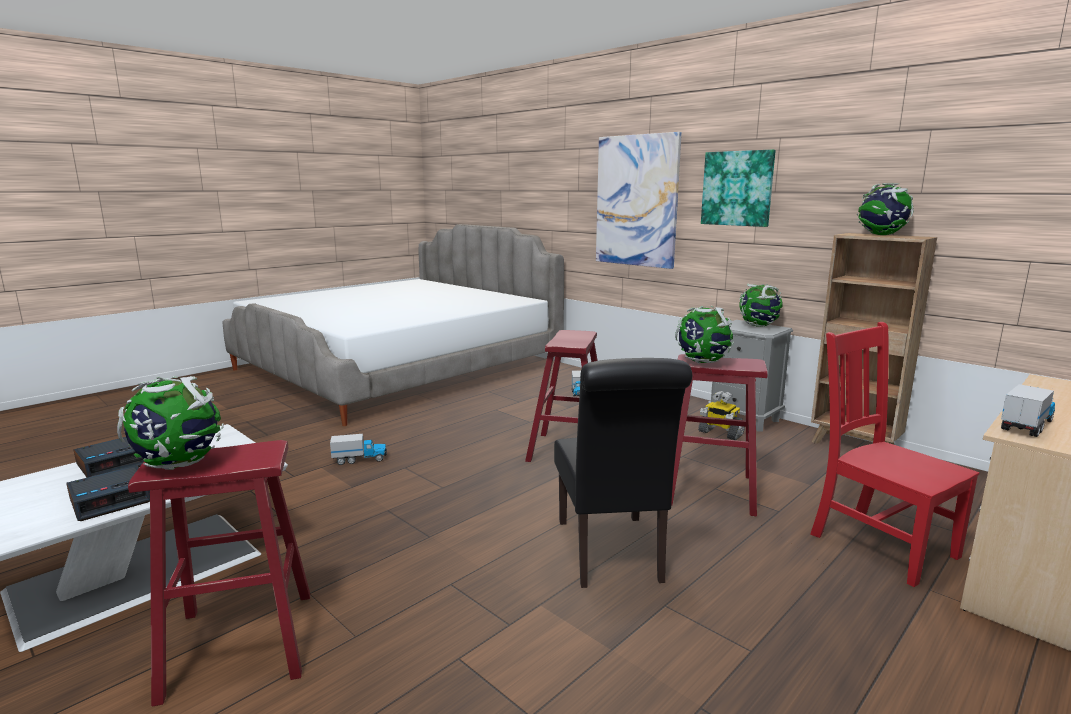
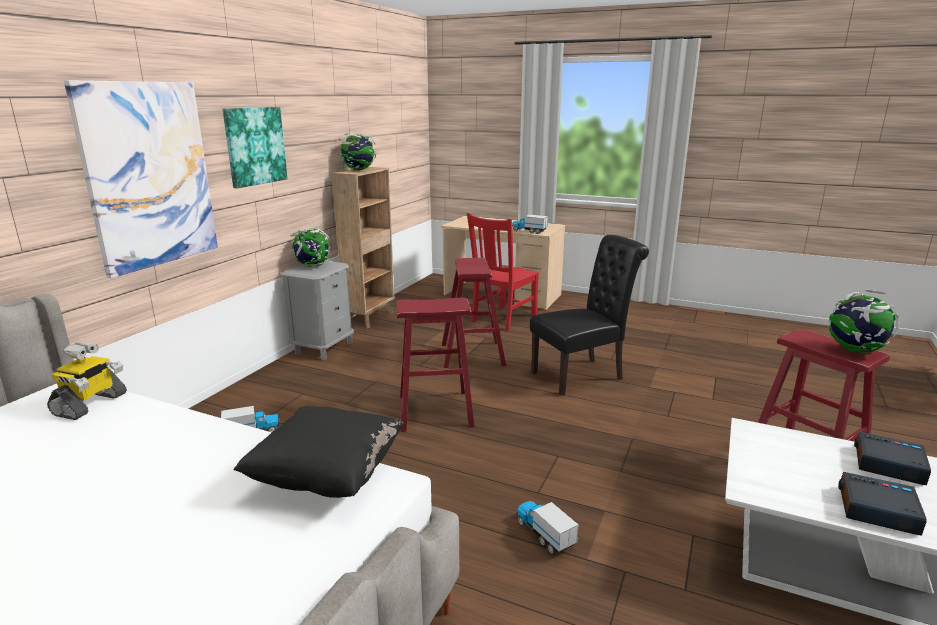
camera: 110 degrees left, 5 degrees up
(375, 325) = (327, 477): none -> black pillow
(702, 362) = (478, 268): globe -> none
(720, 433) = (362, 355): toy robot -> toy robot (90, 404)

